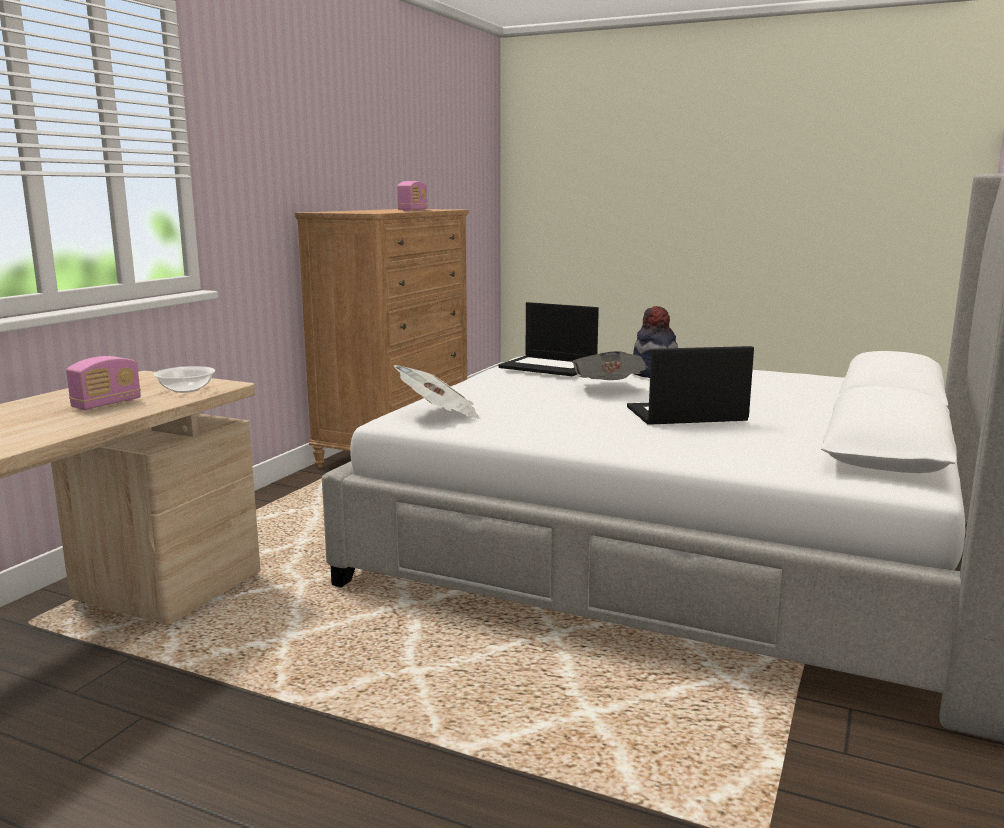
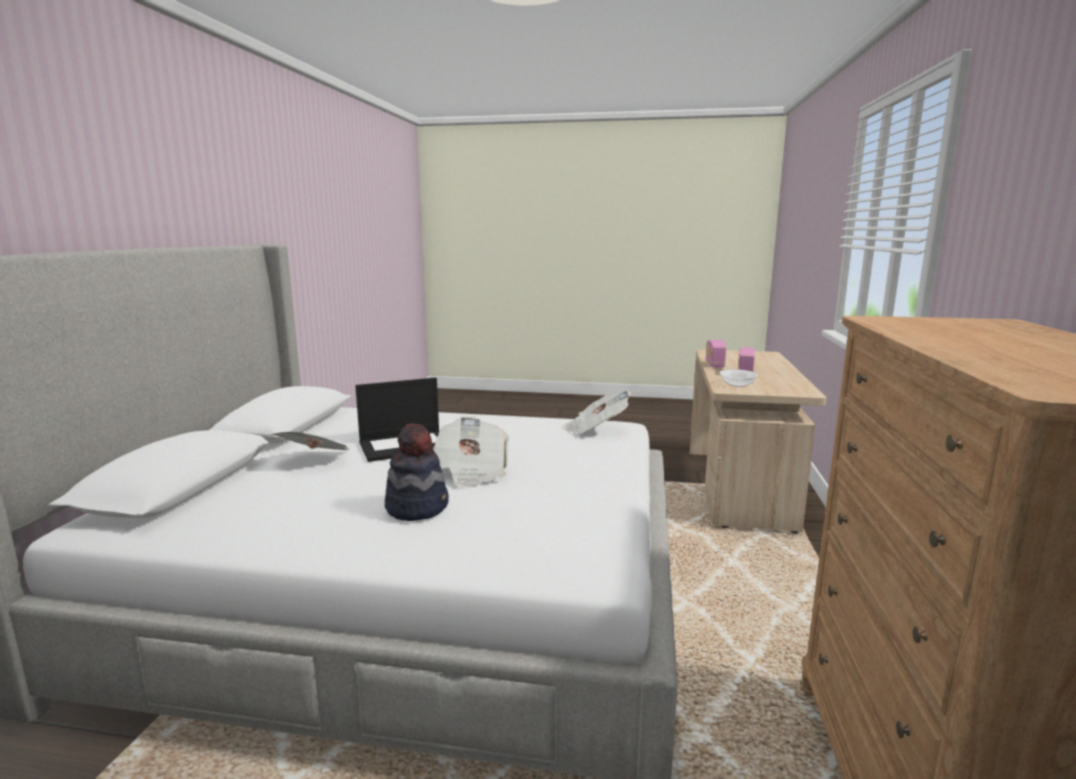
camera: 165 degrees right, 0 degrees up
(413, 210) = (959, 346): radio -> radio (714, 364)
(549, 366) = (554, 505): laptop -> none
(779, 409) = (317, 461): none -> newspaper

